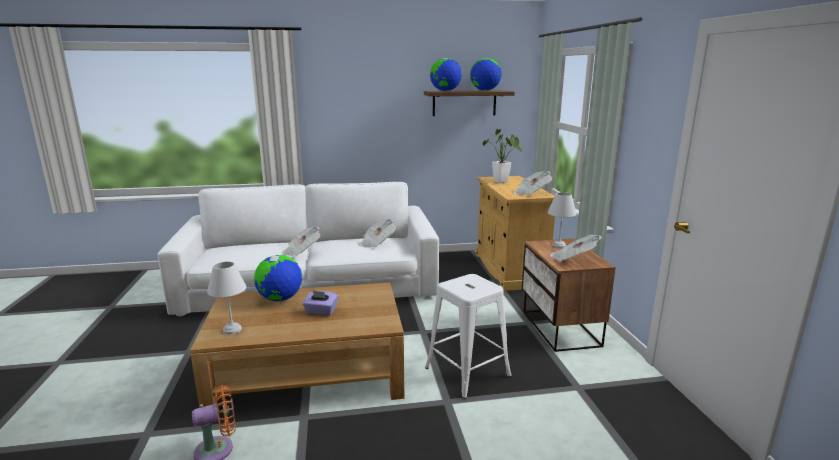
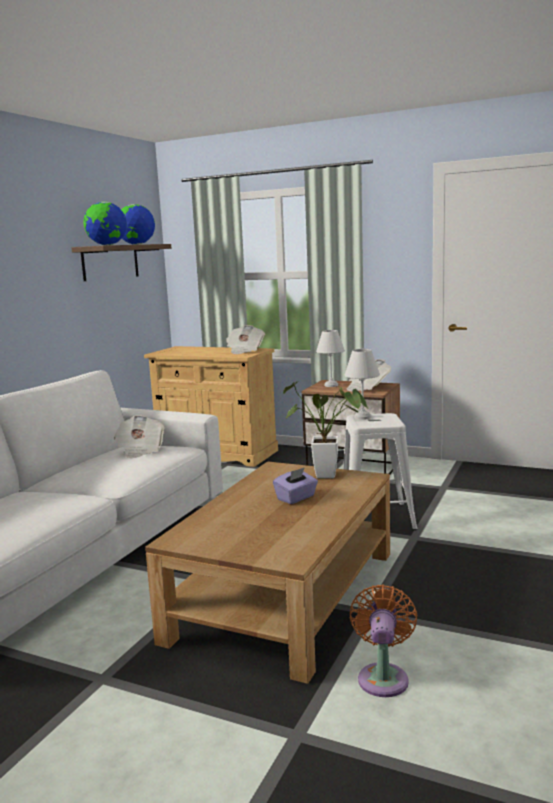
camera: 55 degrees left, 5 degrees down
(231, 330) = (279, 546): white table lamp -> white table lamp (362, 417)
(280, 299) = (227, 513): globe -> none
(301, 251) = (79, 488): newspaper -> none
(502, 182) = (187, 351): potted plant -> potted plant (331, 475)

